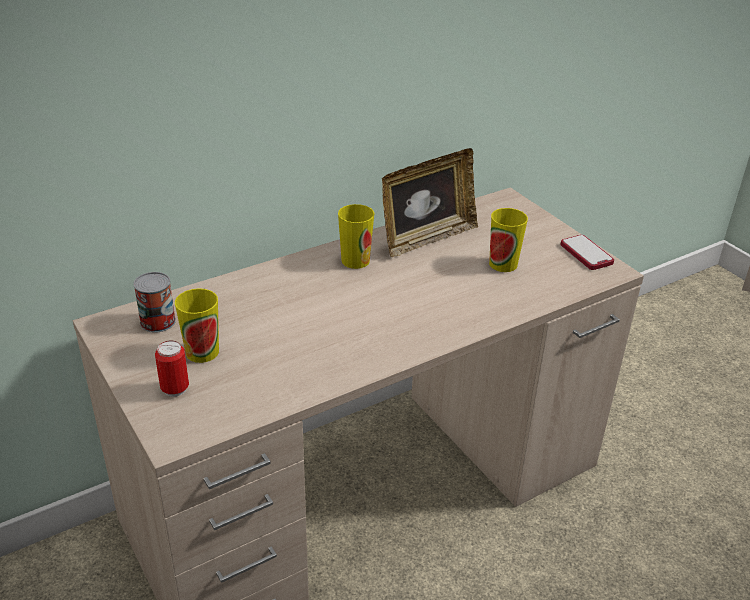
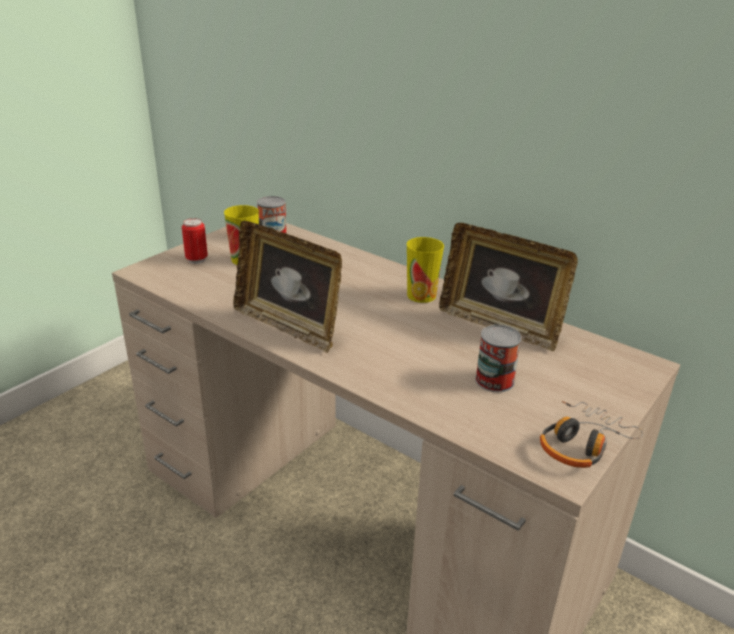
camera: 70 degrees right, 5 degrees down
(370, 347) = (288, 326): none -> picture frame
(503, 264) = (494, 380): cup -> can
(586, 254) = (581, 443): phone -> headphones

